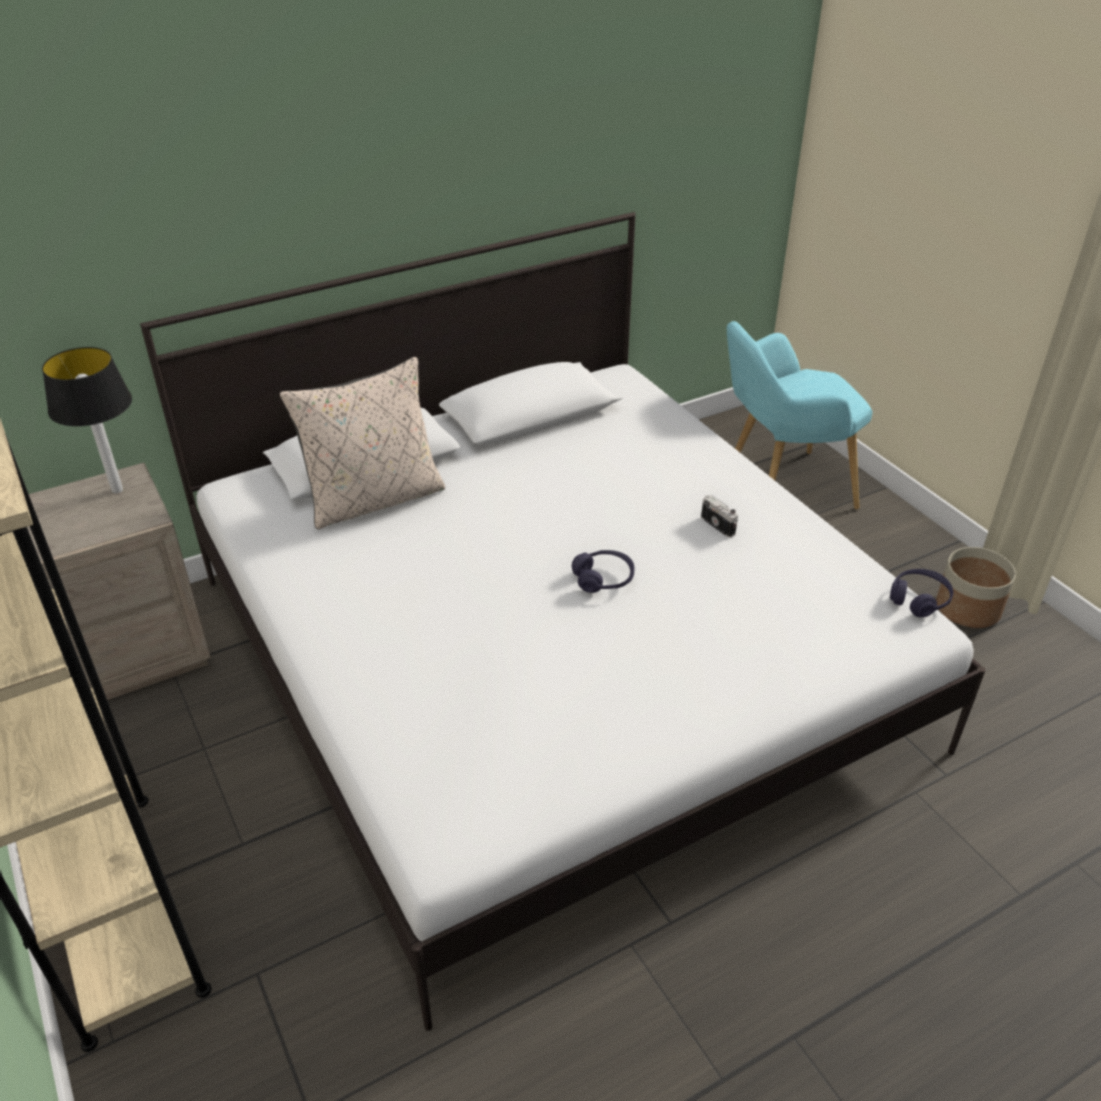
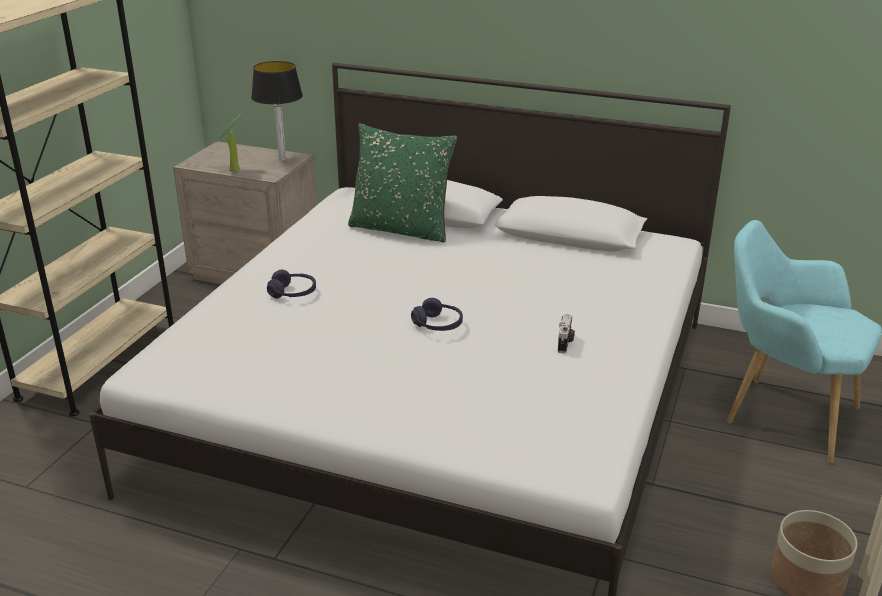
camera: 50 degrees right, 10 degrees down
(83, 541) = (232, 171): none -> potted plant
(375, 499) = (401, 229): beige pillow -> green pillow
(919, 599) = (617, 460): purple headphones -> purple headphones (293, 293)

